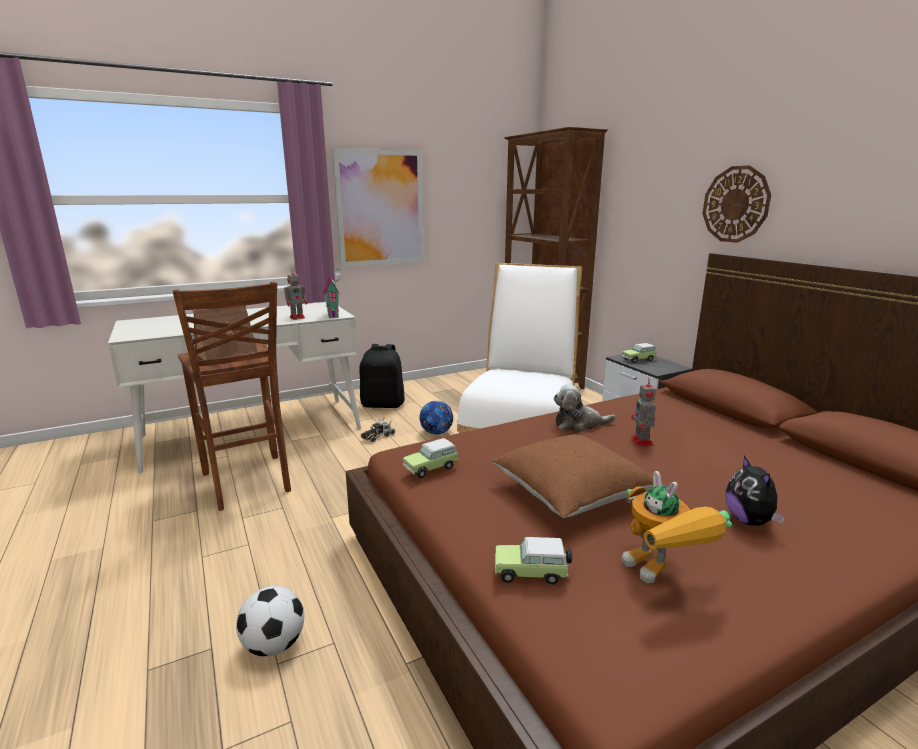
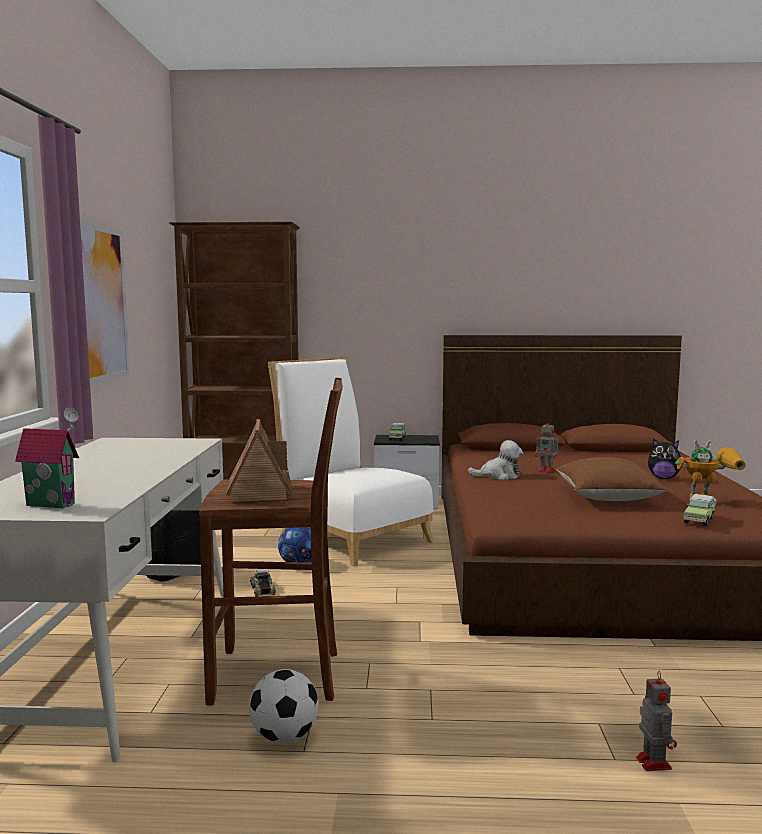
camera: 60 degrees left, 10 degrees down
(274, 645) = (610, 693): football -> football (284, 737)
(298, 317) = (169, 451): toy robot -> toy robot (652, 762)
(334, 315) = (196, 442): toy house -> toy house (53, 503)
(432, 468) = (538, 517): toy car -> none
(579, 424) = (498, 476): plush toy -> plush toy turned 120 degrees counterclockwise
(735, 204) = (450, 296): wall clock -> none

